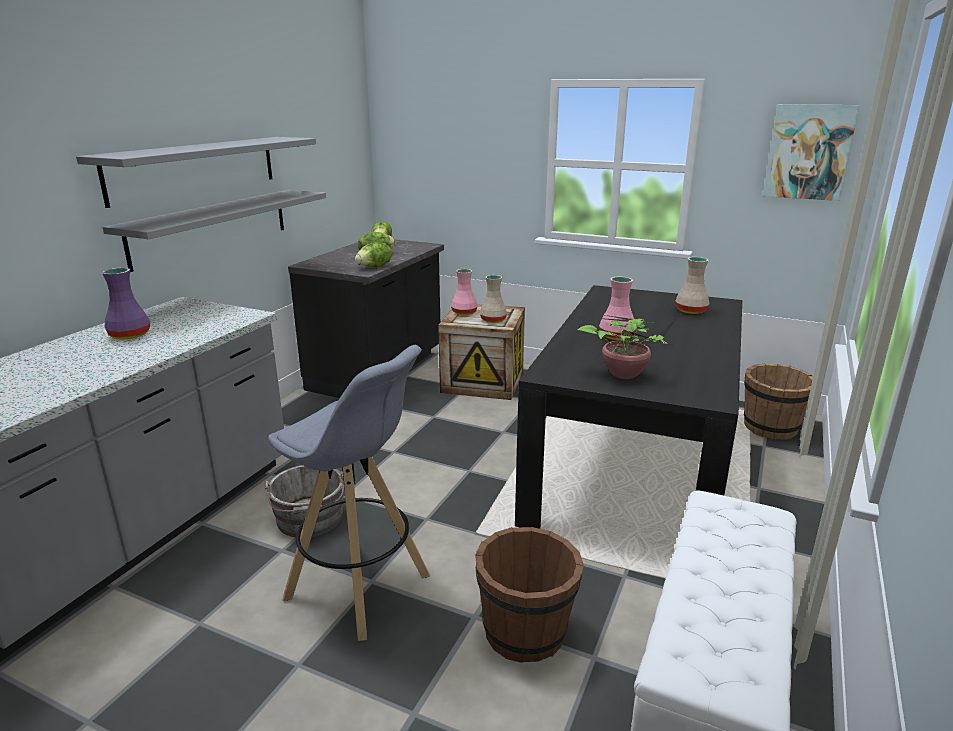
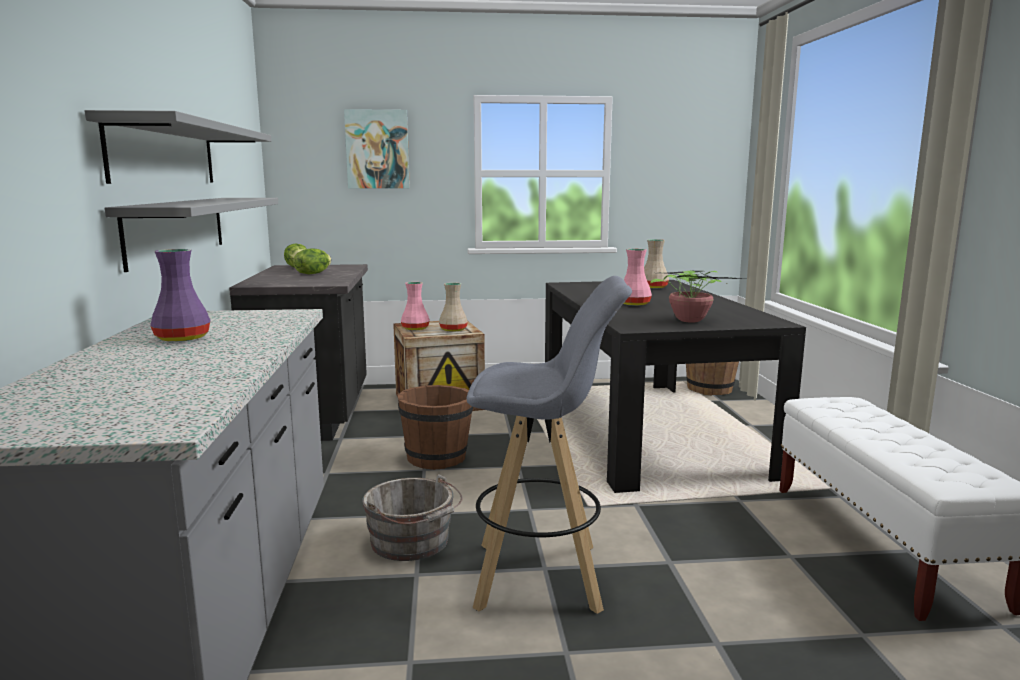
camera: 30 degrees left, 10 degrees down
(375, 267) = (336, 280): lettuce -> none
(526, 632) = (722, 558): brown bucket -> brown bucket (437, 458)
(808, 152) = (697, 155): picture -> picture (377, 149)

